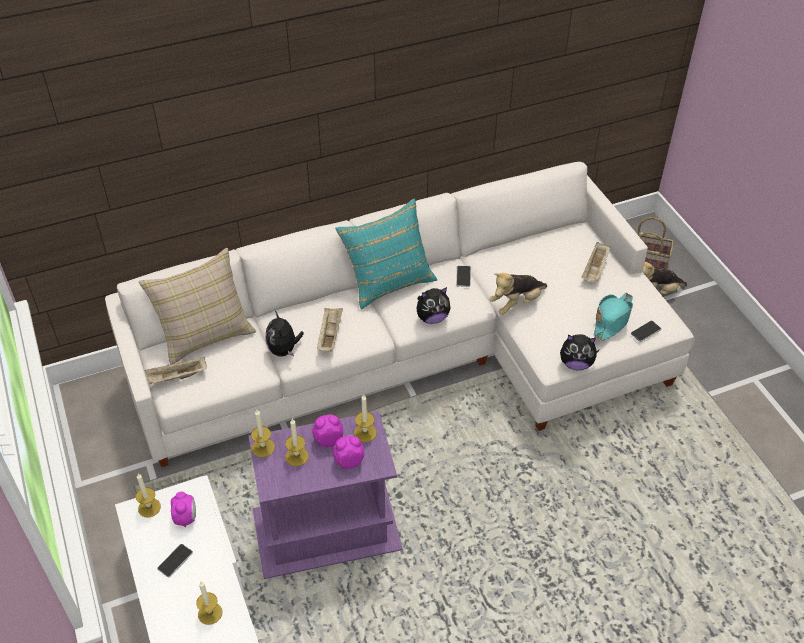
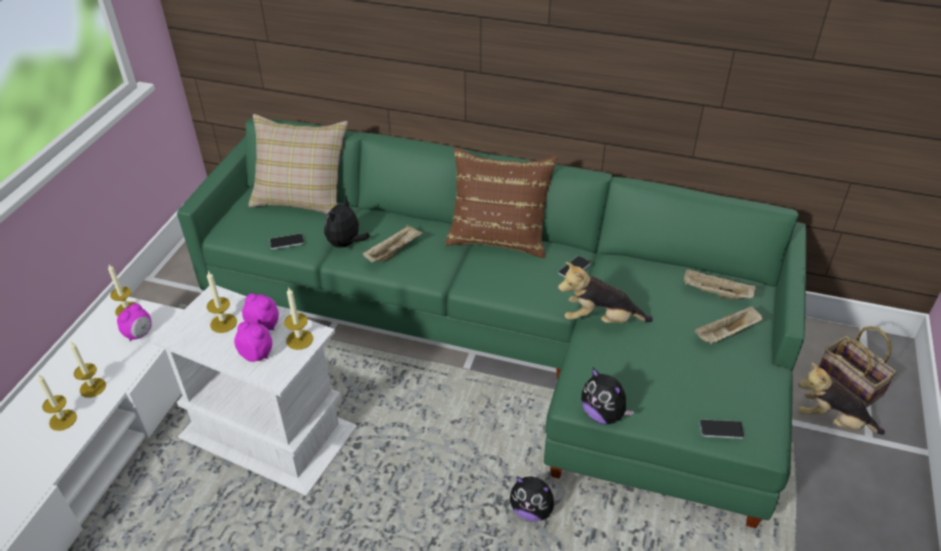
camera: 40 degrees right, 5 degrees down
(175, 561) = (92, 361): phone -> phone (287, 242)
(176, 377) = (241, 218): beige tray -> beige tray (715, 293)
(263, 447) = (209, 299): candle -> candle (93, 387)
(325, 530) = (267, 432): purple side table -> white side table
(388, 280) = (499, 235): turquoise pillow -> brown pillow
(418, 351) = (512, 333): white sofa -> green sofa
(432, 318) = (502, 288): plush toy -> plush toy (532, 510)
(612, 320) = (691, 394): turquoise hat -> none

